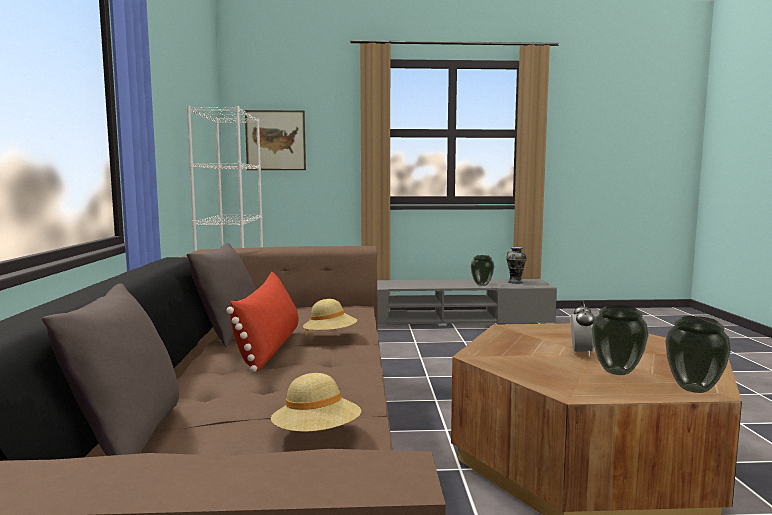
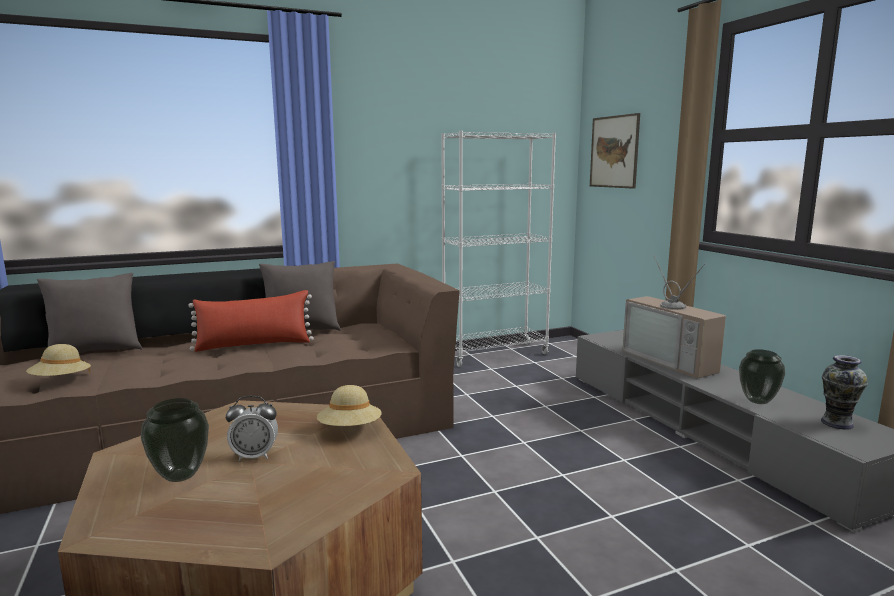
camera: 70 degrees right, 5 degrees up
(330, 336) = (278, 353): beige hat -> beige hat (350, 430)
(407, 284) = (673, 360): none -> television
(692, 389) = (108, 520): vase -> none

